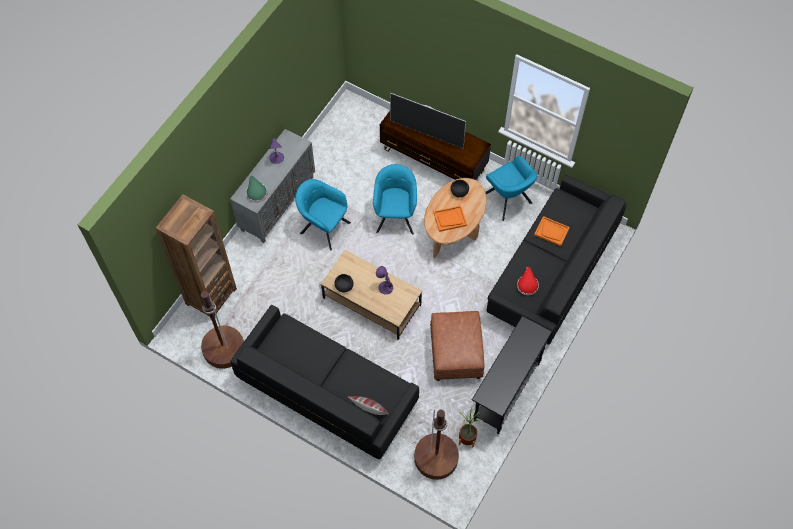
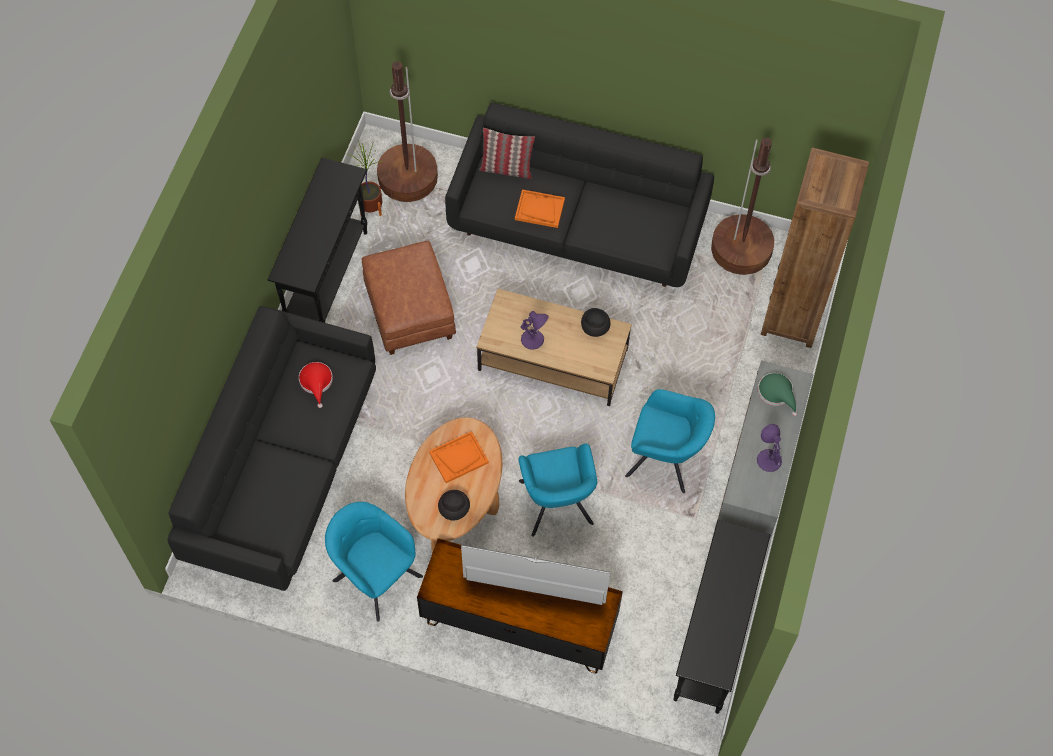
camera: 165 degrees right, 0 degrees up
(333, 130) = (712, 642): none -> black console table
(551, 231) = (289, 477): orange tray -> orange tray (539, 209)

